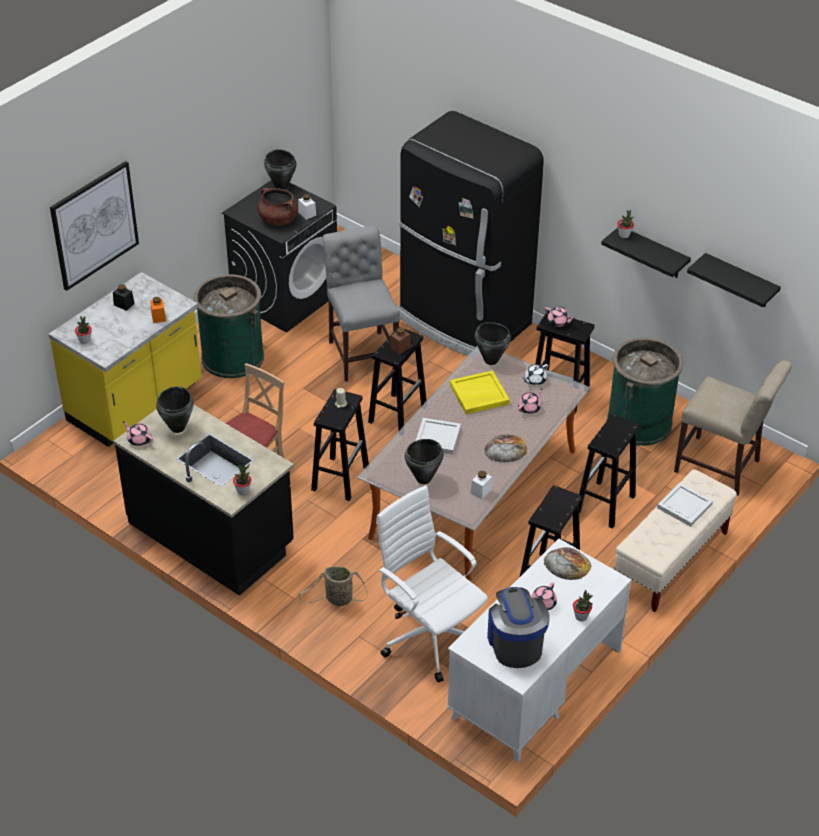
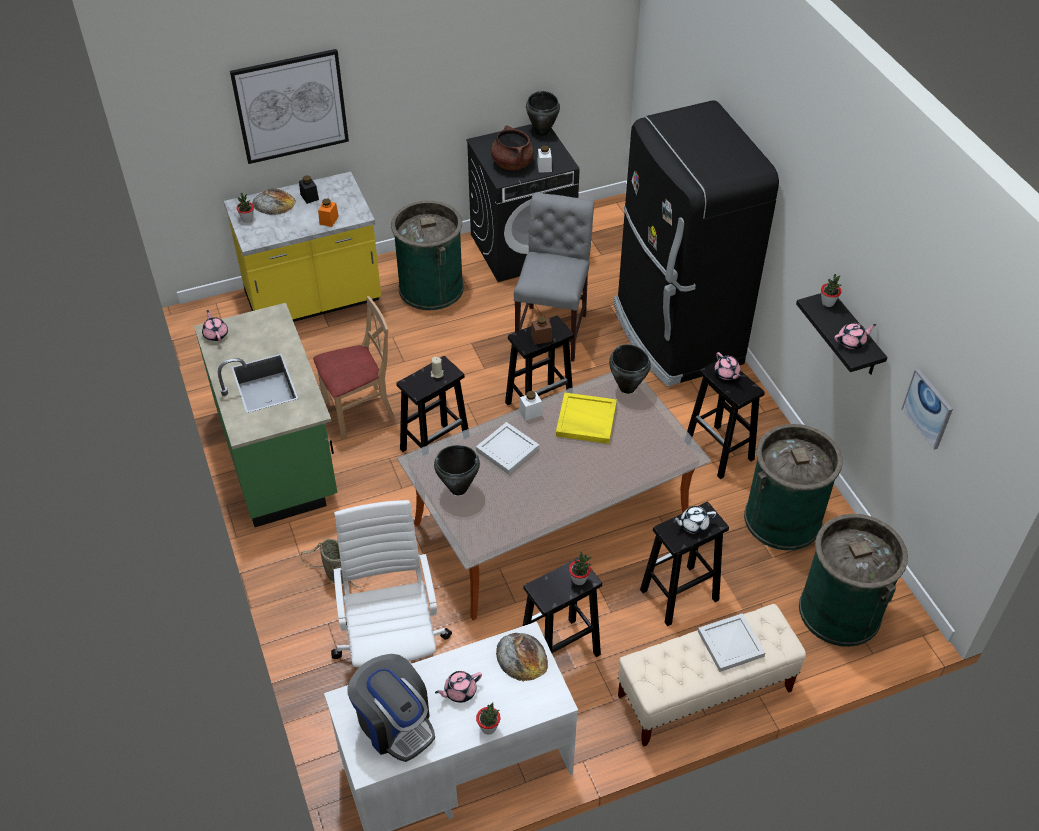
camera: 30 degrees right, 5 degrees up
(178, 427) = (259, 336): black cooking pot -> none
(212, 534) = (278, 454): black counter -> green counter
(243, 491) = (262, 426): potted plant -> potted plant (579, 579)
(481, 491) = (505, 528): white jar -> white jar (530, 412)
(505, 449) = (567, 492): bread -> bread (273, 203)
(515, 643) = (395, 723): coffee machine -> coffee machine turned 120 degrees clockwise
(529, 408) = (627, 457): pink teapot -> pink teapot (852, 342)
(534, 380) = (656, 428): white teapot -> white teapot (693, 525)
(721, 468) = (840, 611): beige chair -> green trash can
(740, 281) = (928, 408): black shelf -> picture

